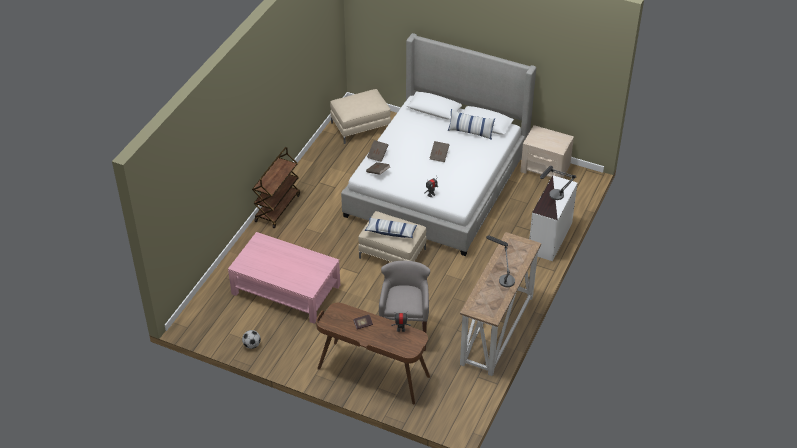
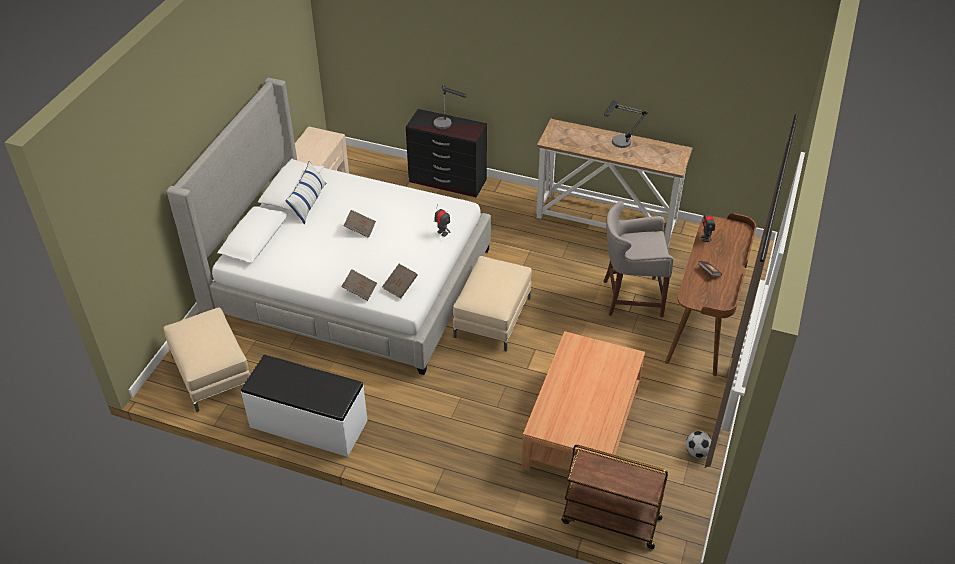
camera: 95 degrees left, 0 degrees up
(277, 208) = (407, 459): brown cart -> brown cart (610, 520)
(285, 289) = (582, 427): pink coffee table -> brown coffee table
(313, 167) = (308, 424): none -> white bench
(391, 232) = (500, 283): pillow -> none
(549, 238) = (448, 181): white dresser -> black dresser

